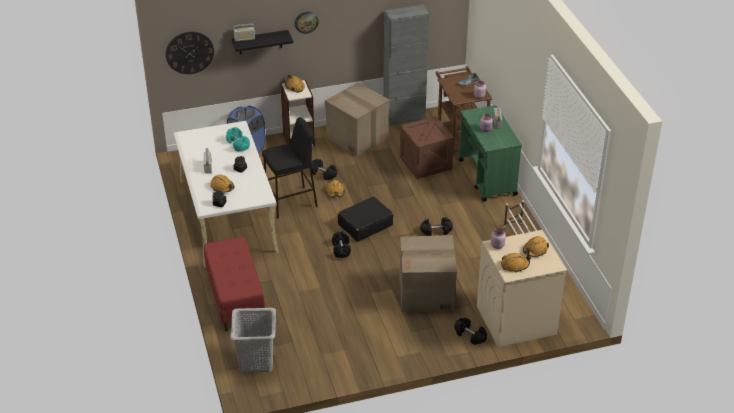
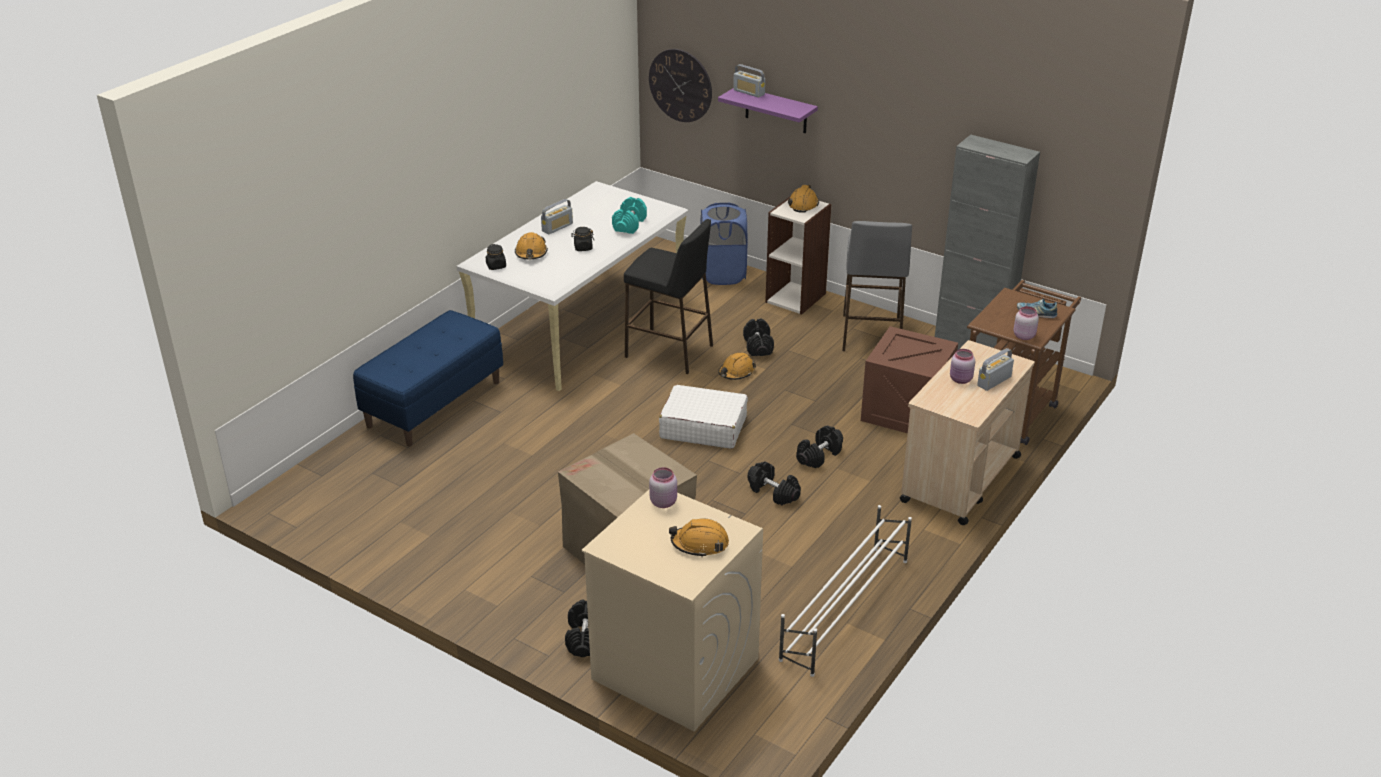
camera: 50 degrees right, 5 degrees down
(235, 298) = (434, 403): red bench -> blue bench
(256, 361) = (334, 476): grey laundry basket -> none
(260, 42) = (776, 110): black shelf -> purple shelf
(306, 22) = (846, 104): wall clock -> none
(341, 249) = (628, 434): black dumbbell -> black dumbbell (819, 456)
(357, 137) = (871, 334): cardboard box -> grey stool
(365, 225) = (703, 427): black suitcase -> white suitcase
(487, 178) = (960, 479): green cart -> beige cart
(515, 265) = (635, 541): orange hard hat -> none

